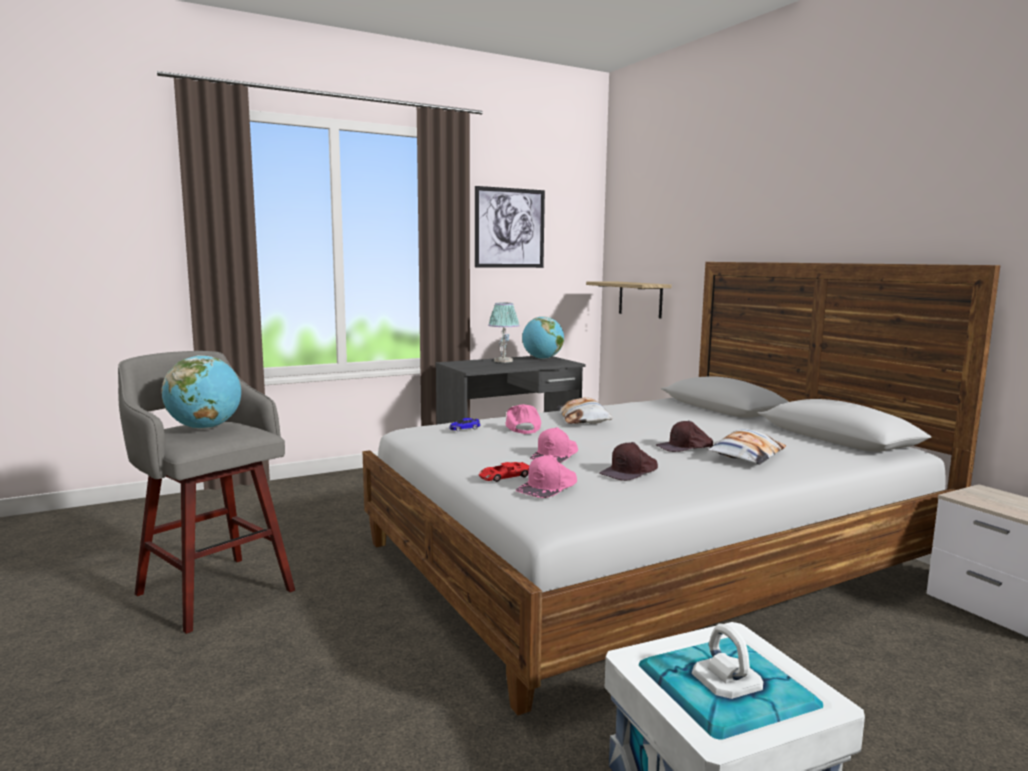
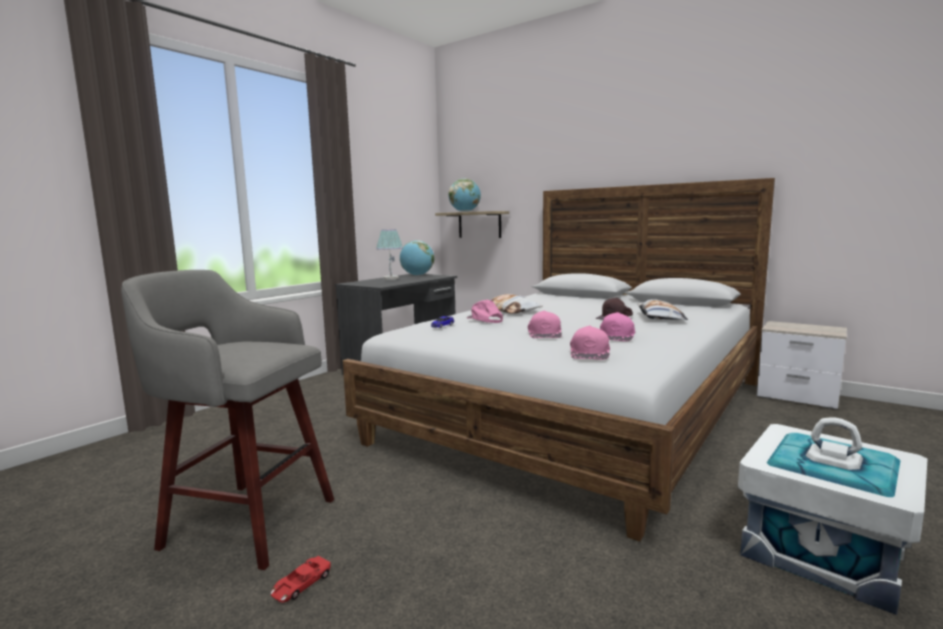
camera: 25 degrees left, 0 degrees up
(205, 428) = (234, 348): globe -> globe (465, 212)
(504, 477) = (543, 351): red toy car -> red toy car (301, 584)
(509, 228) = (376, 168): picture -> none
(630, 472) = (617, 336): brown cap -> pink cap

